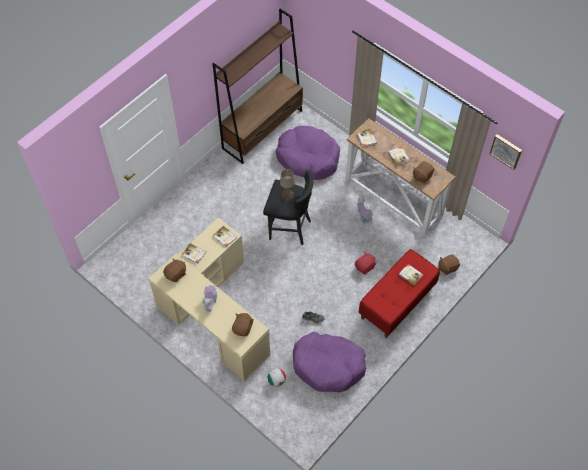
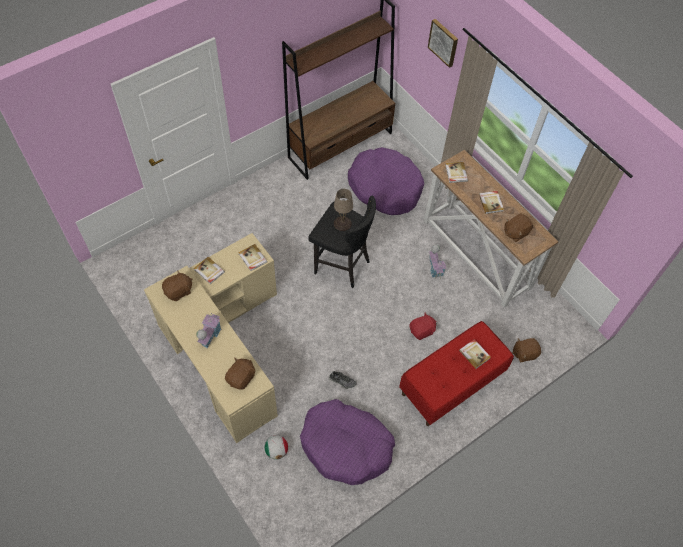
camera: 10 degrees right, 0 degrees up
(506, 151) = (635, 218): picture -> picture (444, 42)

